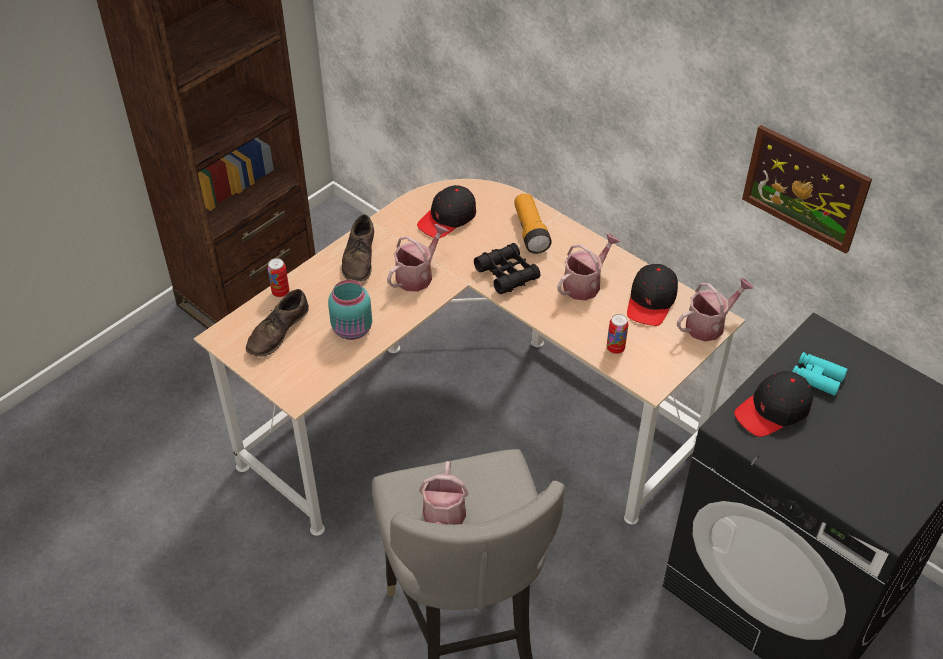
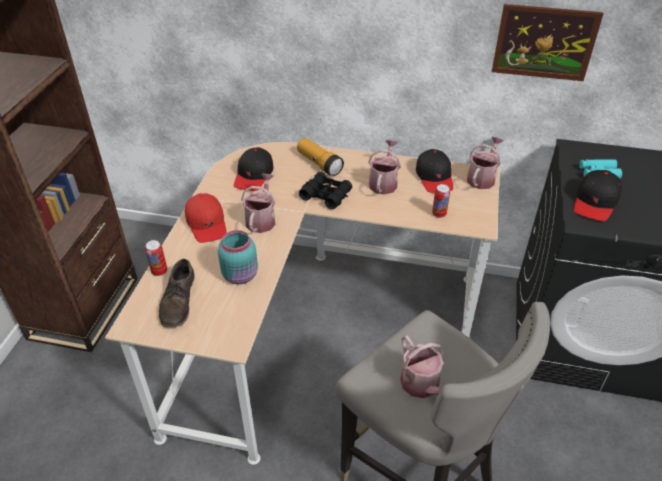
camera: 30 degrees left, 5 degrees down
(359, 258) = (207, 224): brown shoe -> red cap

